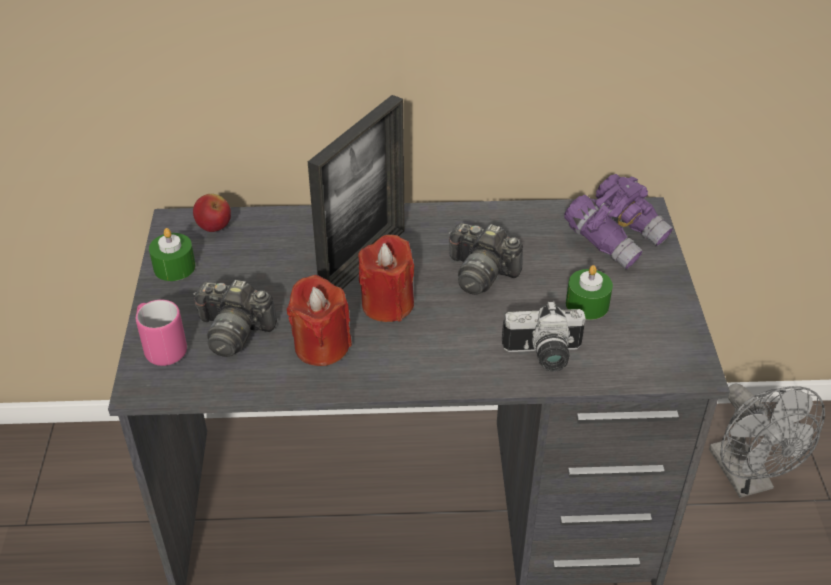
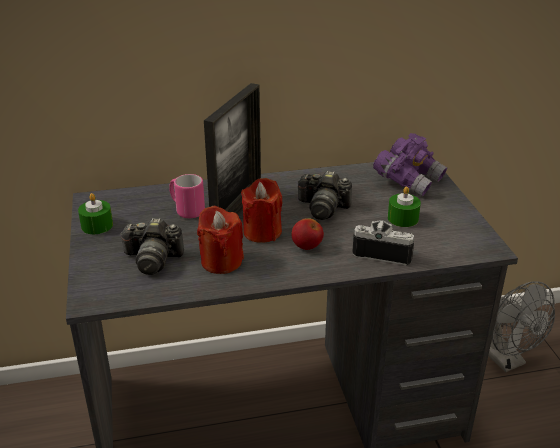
camera: 10 degrees left, 10 degrees down
(161, 348) = (99, 275): pink mug -> pink mug (186, 210)
(214, 227) = (121, 200): apple -> apple (307, 247)
(543, 356) = (383, 251): camera -> camera turned 150 degrees counterclockwise

